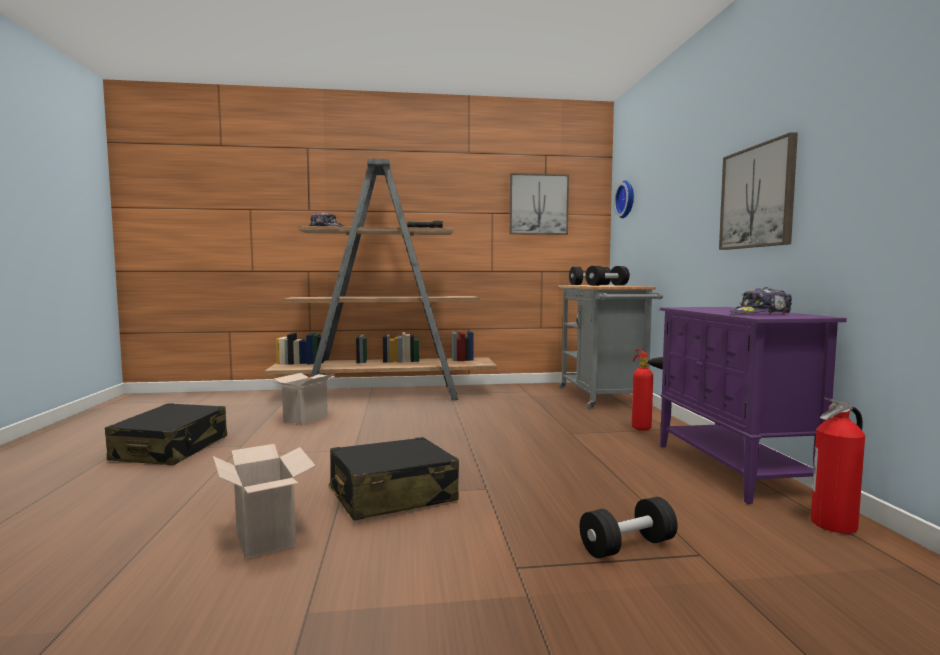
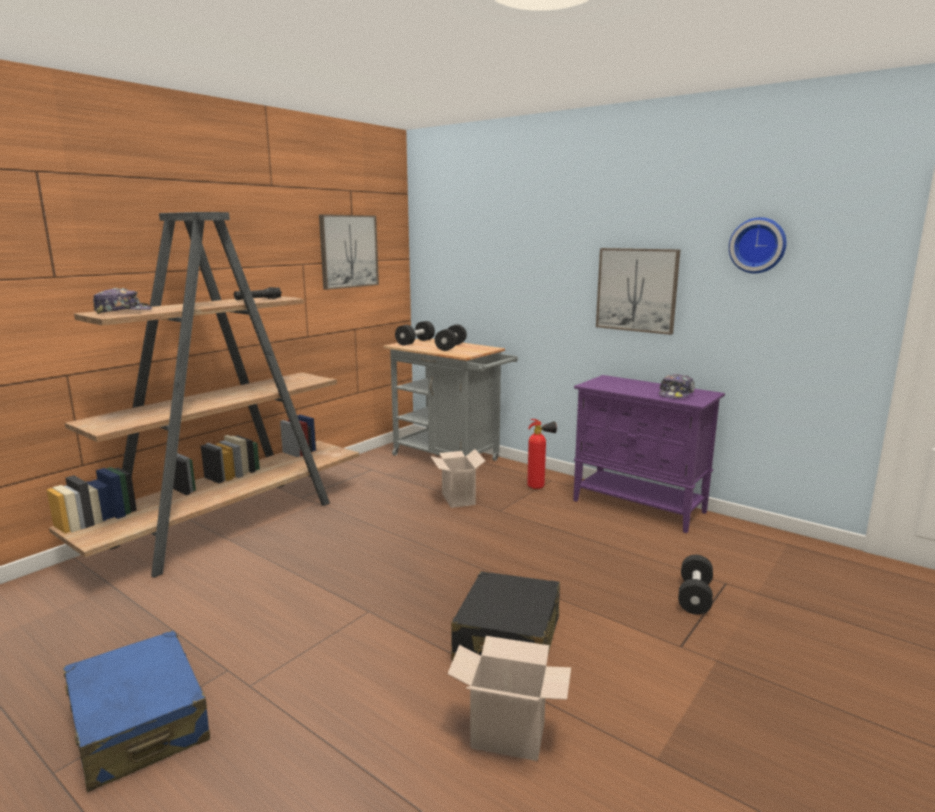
camera: 45 degrees left, 10 degrees up
(171, 449) = (139, 724): black suitcase -> blue suitcase
(306, 418) = (212, 596): cardboard box -> cardboard box (457, 499)
(627, 199) = (443, 249): wall clock -> wall clock (758, 245)
(835, 525) = (735, 530): fire extinguisher -> none

